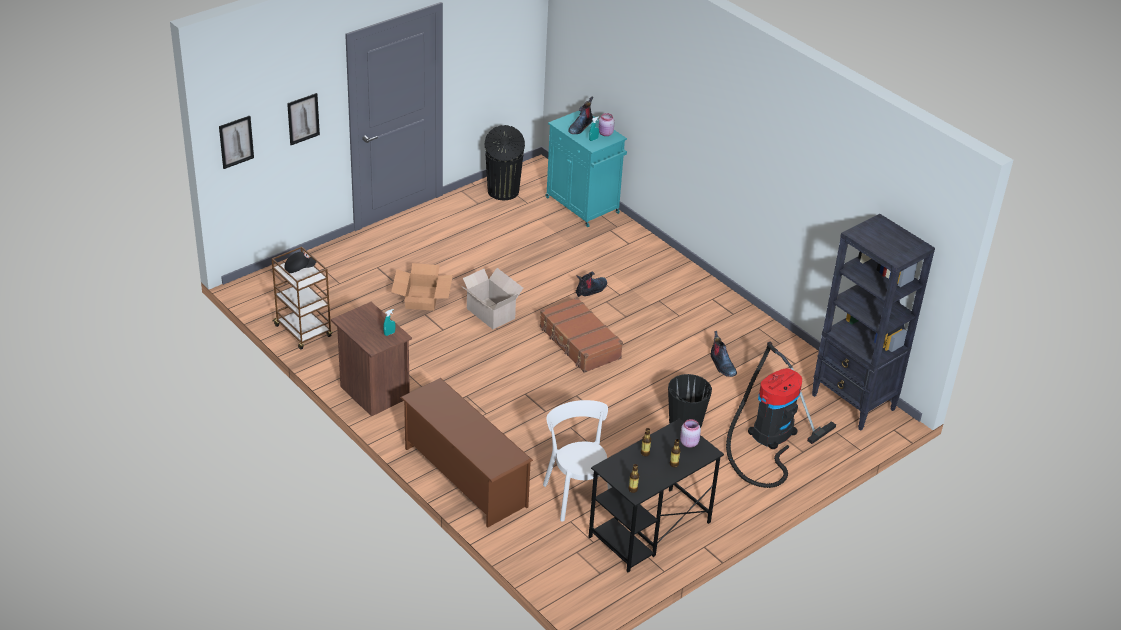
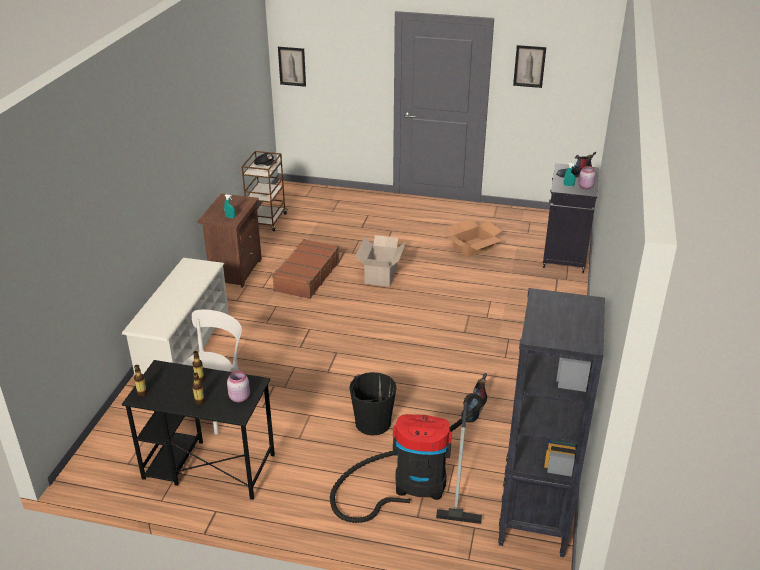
camera: 55 degrees right, 5 degrees down
(303, 119) = (351, 72): picture -> picture (529, 66)
(422, 298) = (359, 243): cardboard box -> cardboard box (473, 247)
(464, 476) = (184, 345): brown shoe rack -> white shoe rack
(503, 192) = (523, 220): black trash can -> none
(579, 343) = (401, 326): brown suitcase -> brown suitcase (306, 276)
(583, 206) = (564, 255): turquoise cabinet -> black cabinet
(591, 290) = (471, 302): boot -> none

